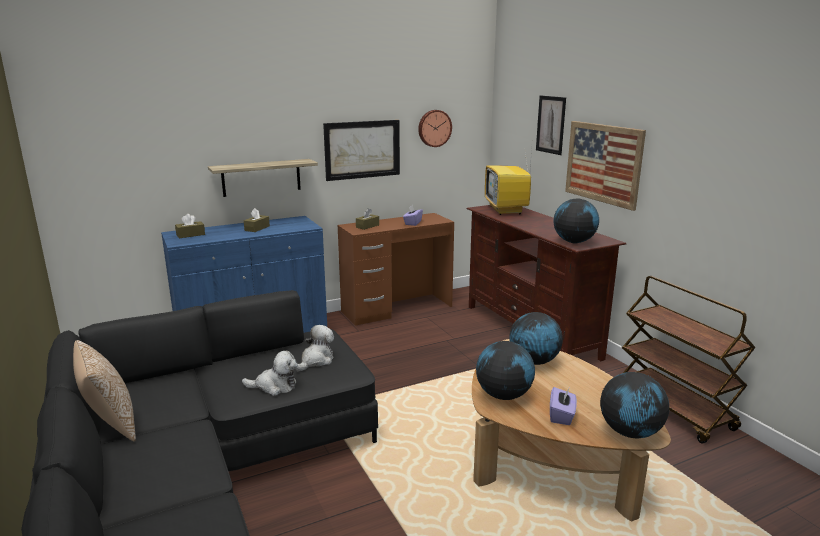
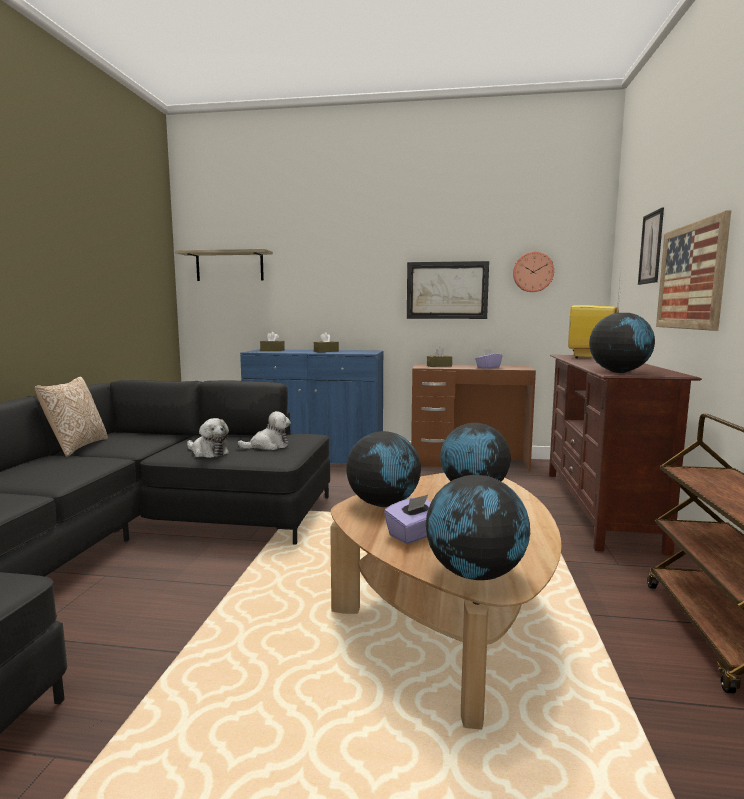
camera: 35 degrees right, 10 degrees down
(261, 177) = (345, 310): shelf -> shelf (229, 266)

